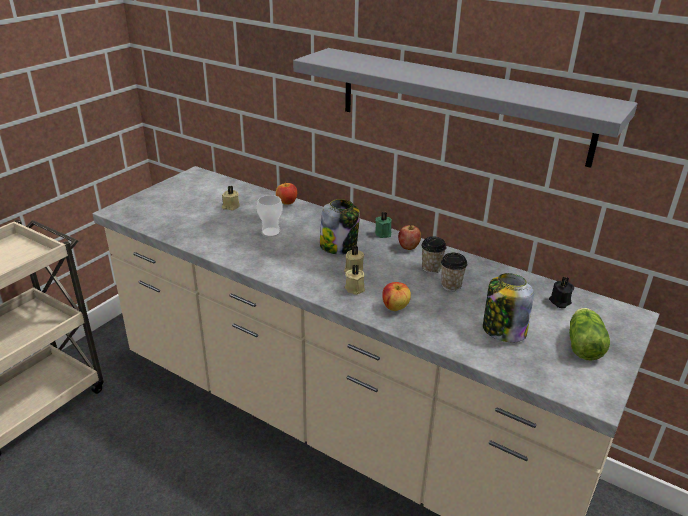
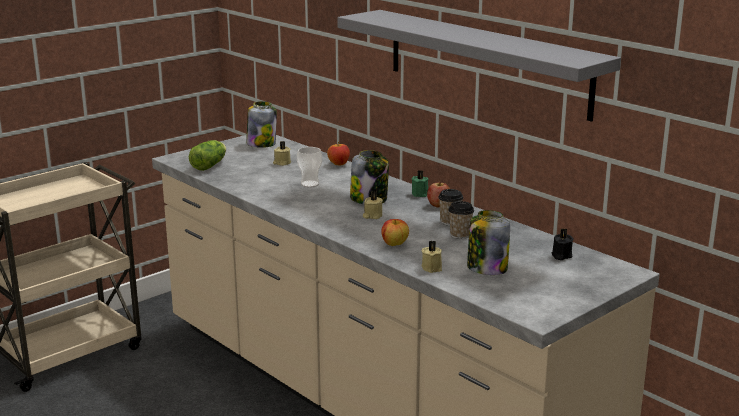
camera: 15 degrees right, 10 degrees down
(200, 184) = (261, 144): none -> jar
(355, 288) = (365, 228): beige candle -> beige candle (432, 268)
(583, 344) = (558, 284): lettuce -> lettuce (210, 165)

